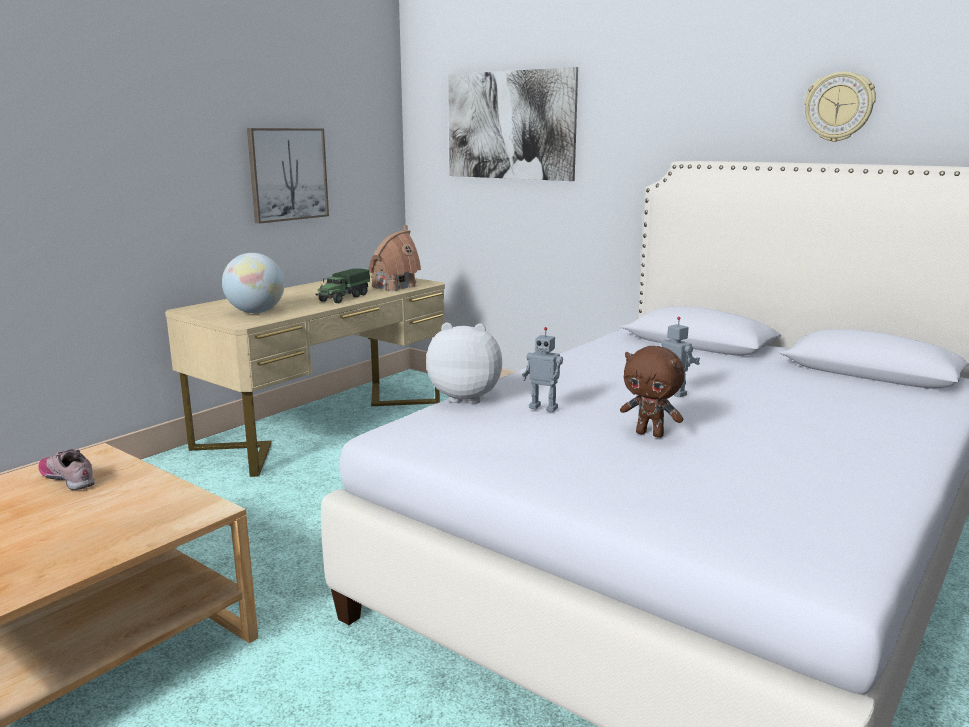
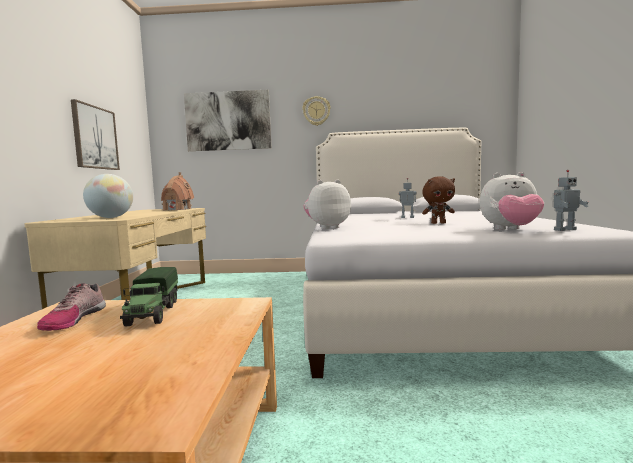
camera: 35 degrees left, 10 degrees down
(69, 478) = (73, 319): shoe -> shoe turned 90 degrees counterclockwise
(343, 298) = (158, 212): toy truck -> toy truck (153, 313)
(544, 407) = (376, 223): toy robot -> toy robot (564, 230)
(661, 503) = (510, 230): none -> plush toy
(839, 107) = (399, 107): wall clock -> wall clock (316, 111)

